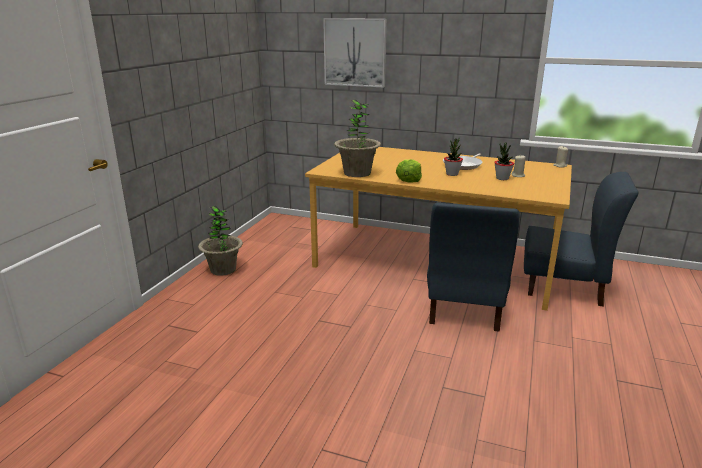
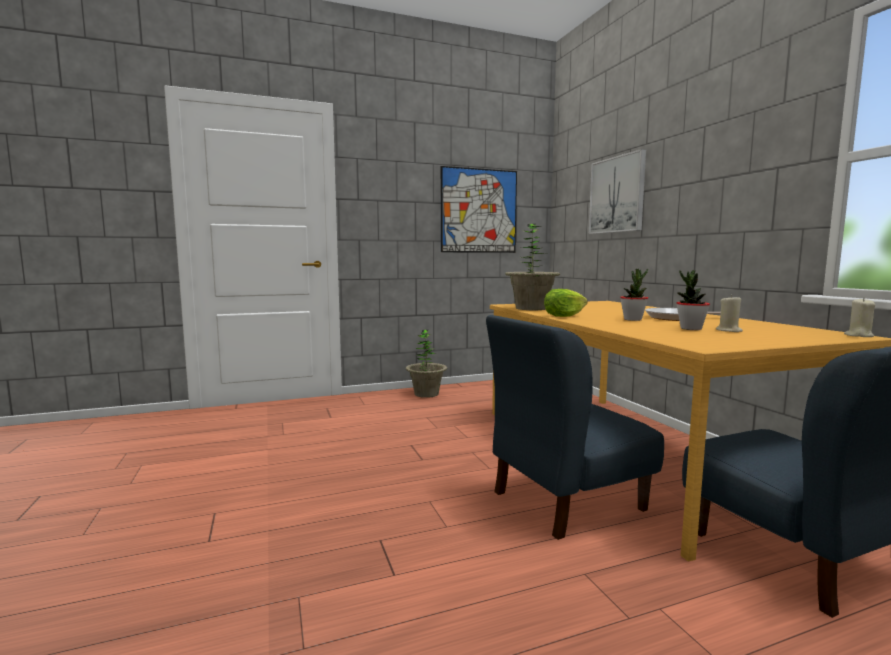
camera: 50 degrees right, 15 degrees down
(217, 64) = (479, 211): none -> picture

